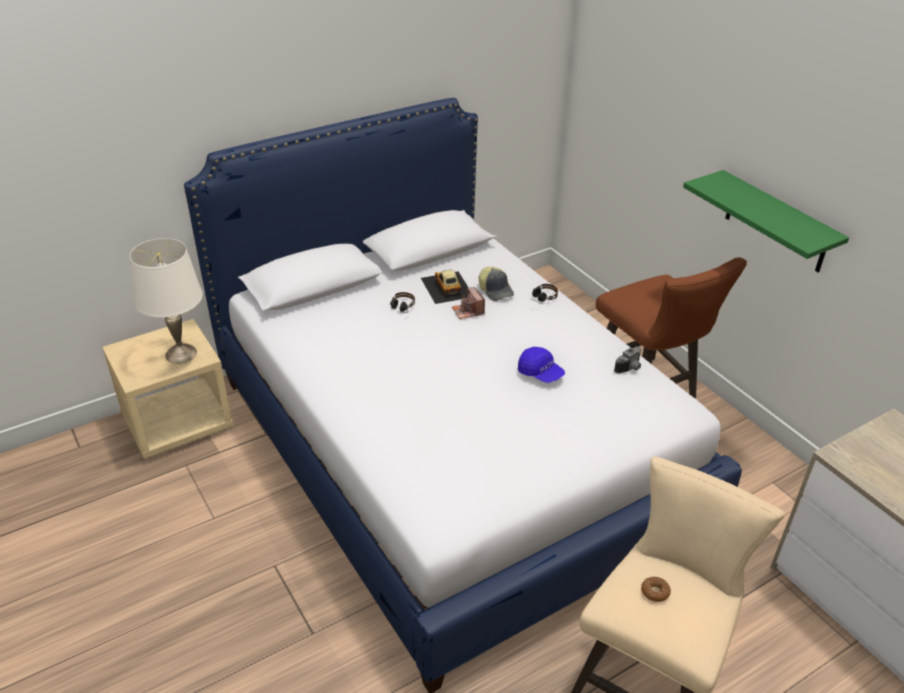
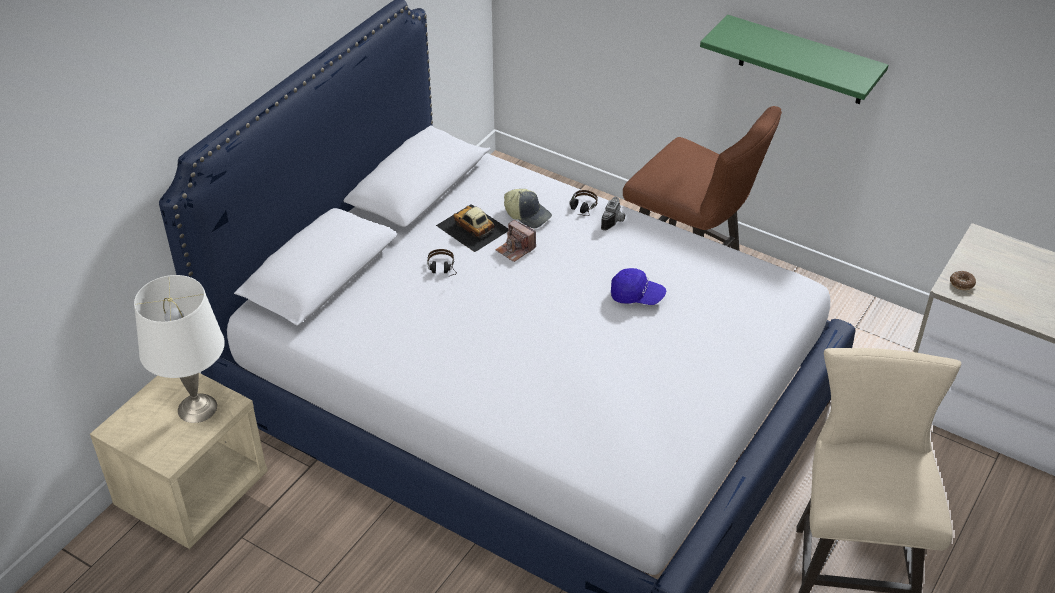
camera: 25 degrees left, 5 degrees up
(630, 368) = (719, 260): camera -> camera (615, 221)
(655, 592) = (867, 475): donut -> donut (961, 283)

